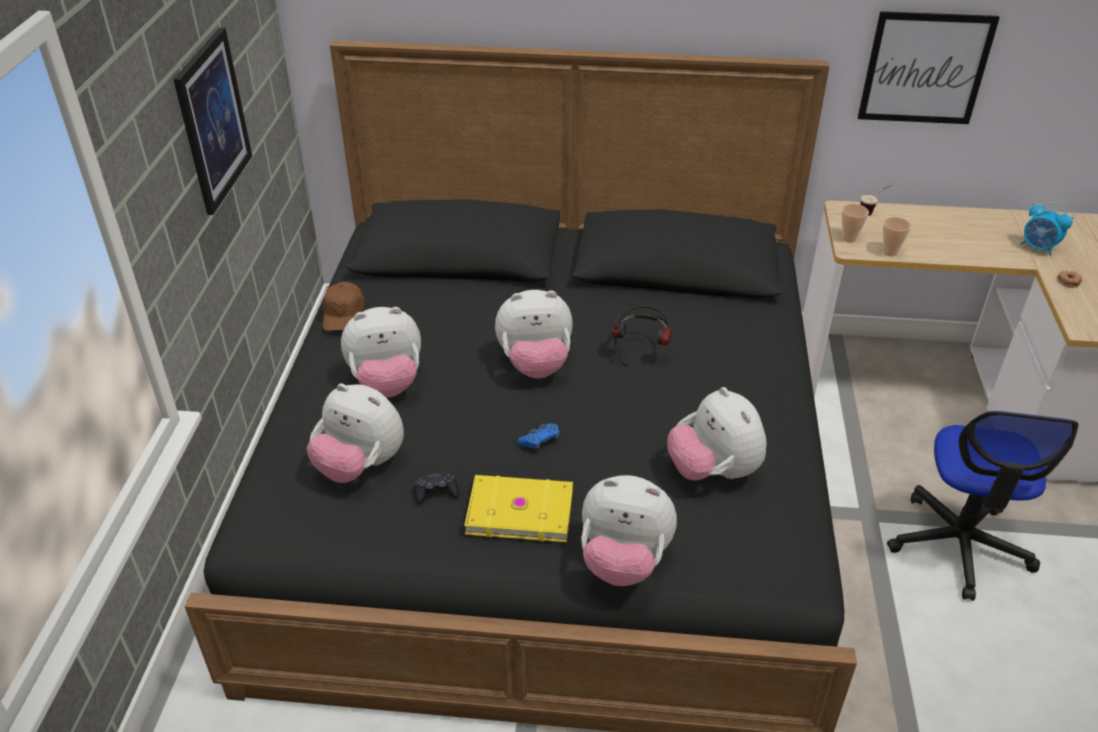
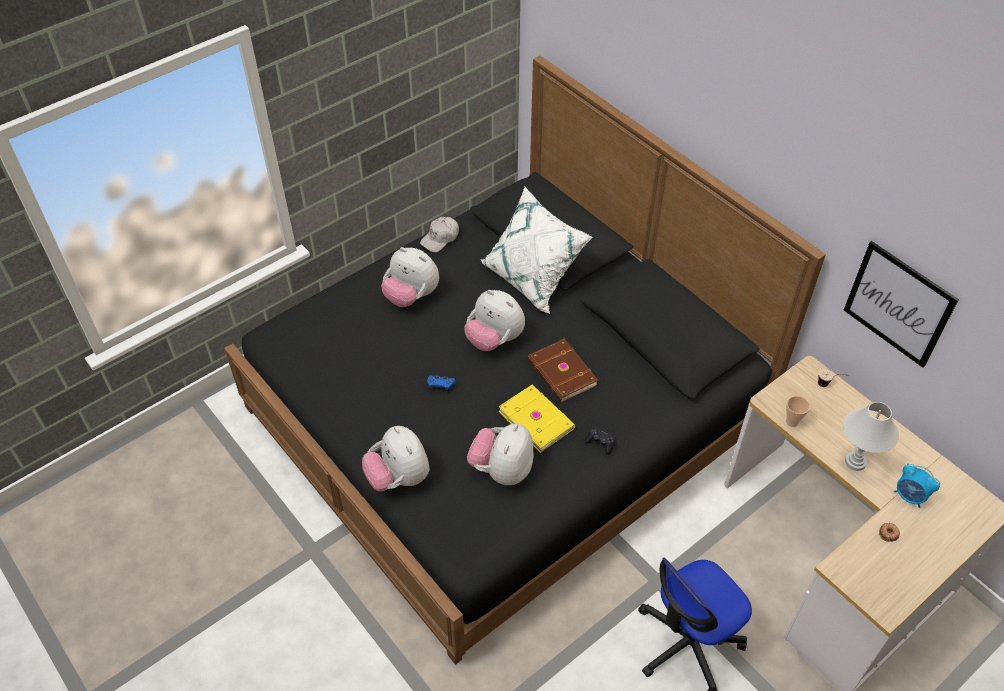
camera: 45 degrees right, 10 degrees up
(213, 121) = (400, 88): picture -> none
(344, 314) = (440, 238): brown cap -> white cap
(360, 465) = (347, 333): plush toy -> none
(436, 492) = (362, 374): black game controller -> black game controller (600, 443)
(495, 291) = (533, 278): none -> white pillow
(519, 510) = (386, 413): yellow book -> yellow book (537, 419)
(641, 351) = (561, 373): headphones -> brown book
(849, 238) = (779, 392): cup -> none
(971, 250) = (855, 461): none -> white table lamp
(1038, 248) = (909, 496): alarm clock -> alarm clock turned 45 degrees counterclockwise

